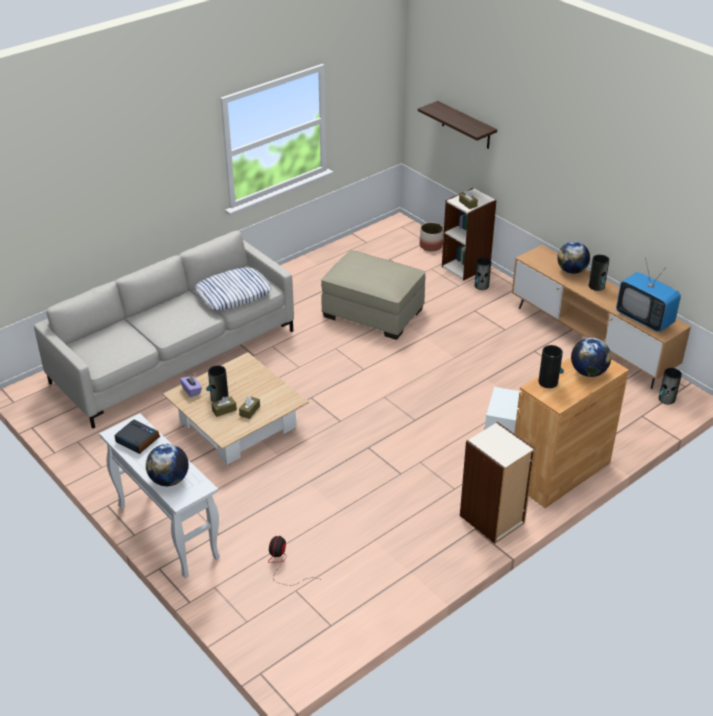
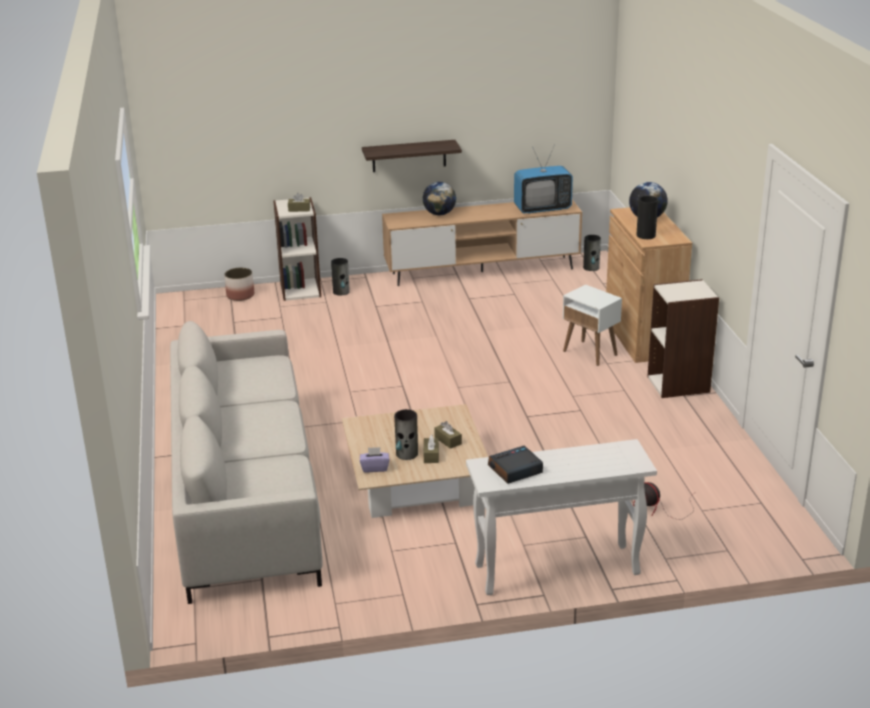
camera: 60 degrees left, 10 degrees down
(169, 480) = (601, 464): globe -> none
(233, 293) = (256, 381): pillow -> none
(374, 313) = (315, 355): beige ottoman -> none
(466, 125) = (246, 134): shelf -> shelf (409, 156)
(596, 286) = (474, 211): vase -> none

